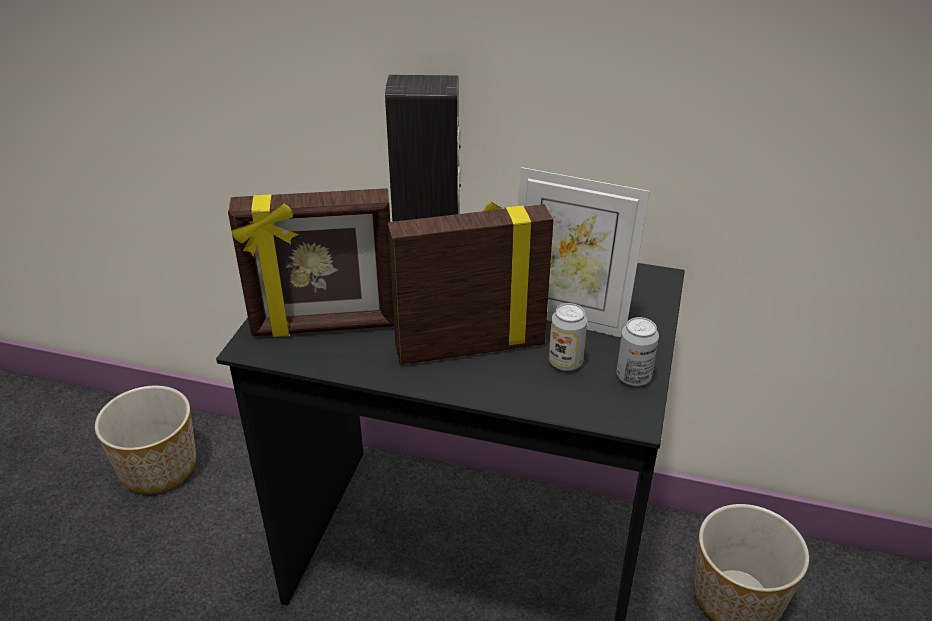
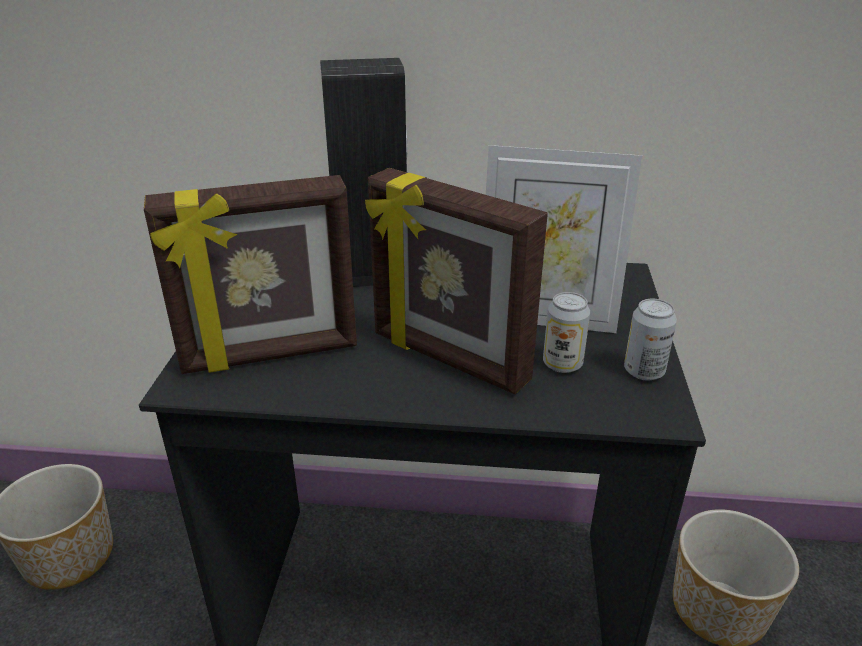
camera: 10 degrees left, 5 degrees down
(469, 346) = (448, 359): picture frame -> picture frame turned 120 degrees counterclockwise

